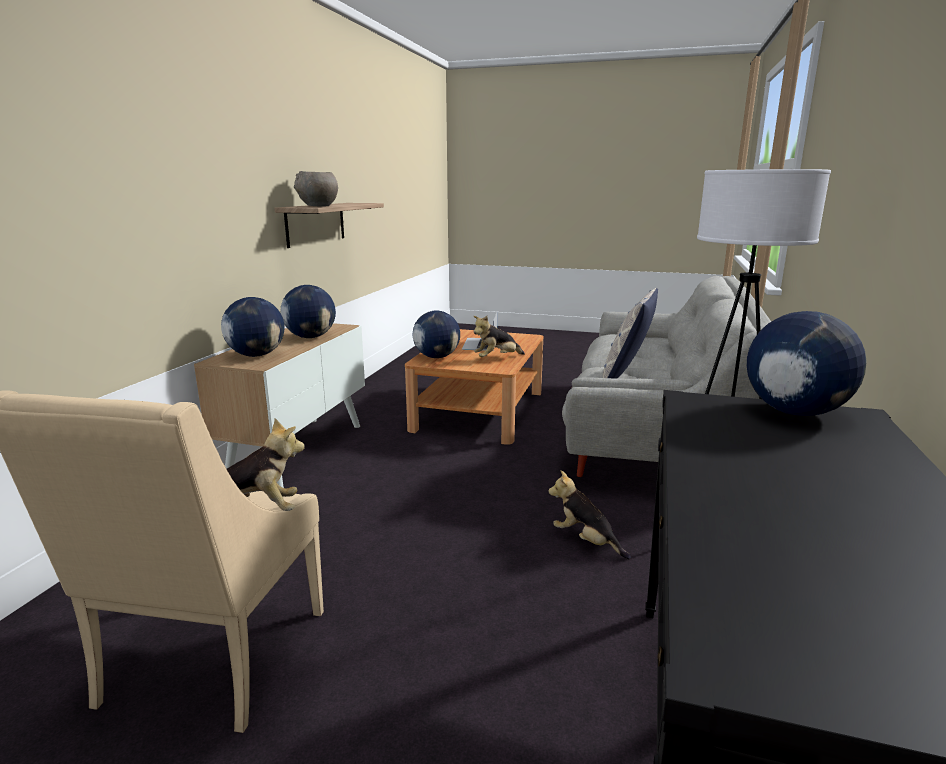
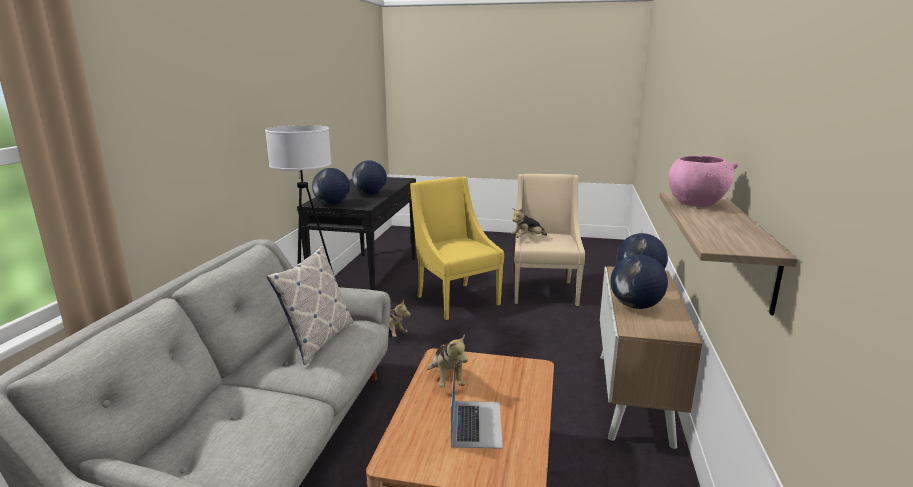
camera: 175 degrees right, 0 degrees up
(318, 206) = (696, 203): grey bowl -> pink bowl
(436, 357) = (523, 379): globe -> globe (370, 194)
(457, 635) = (455, 300): none -> yellow armchair
(497, 358) = (447, 379): plush toy -> plush toy turned 105 degrees clockwise

